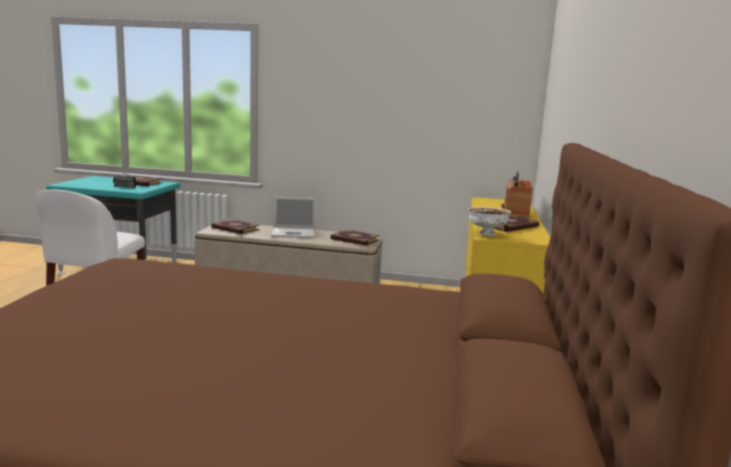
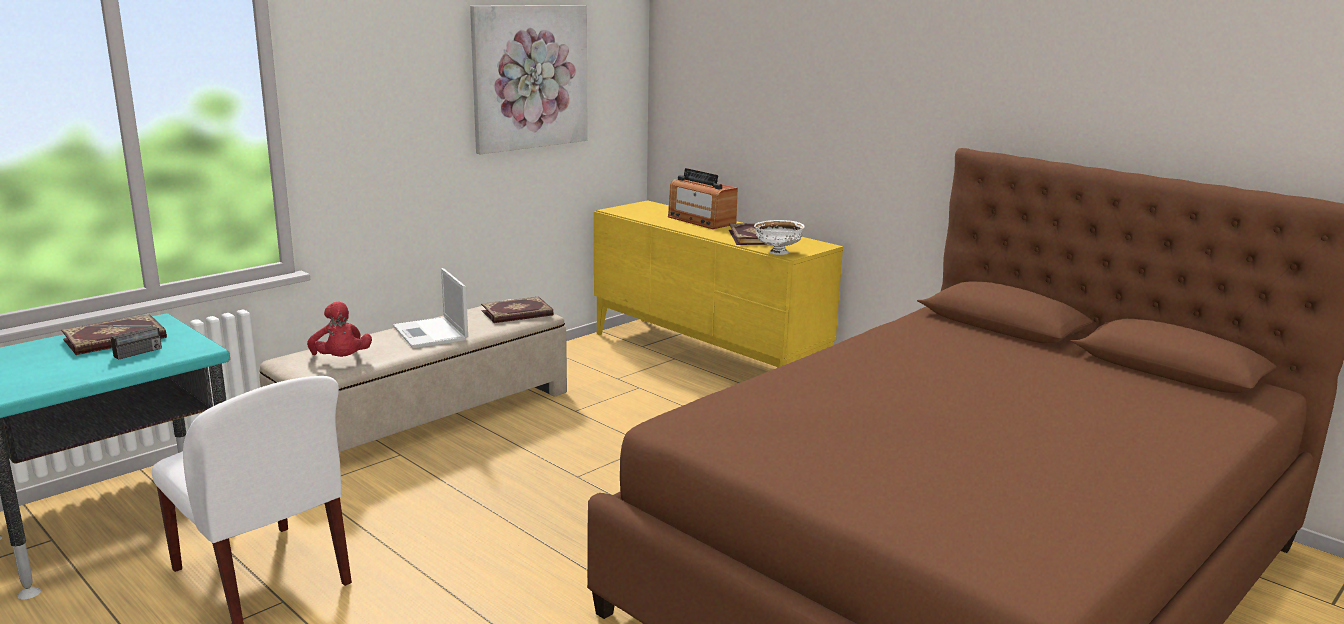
camera: 55 degrees left, 5 degrees up
(235, 229) = (341, 360): book -> red plush toy
(294, 233) = (431, 334): laptop -> laptop turned 120 degrees clockwise
(427, 93) = (530, 77): none -> picture

